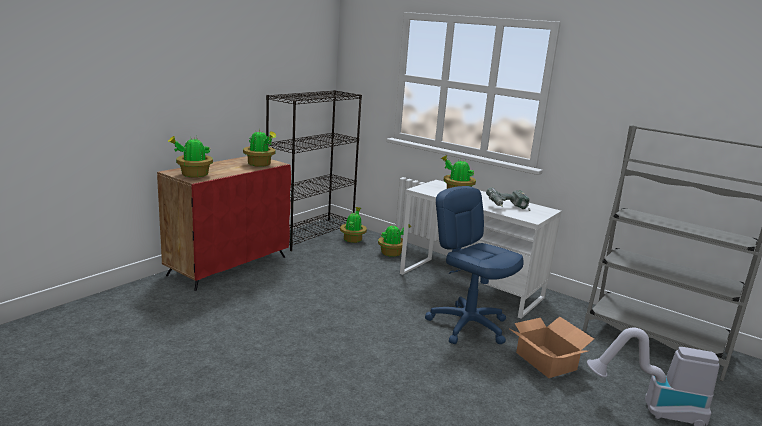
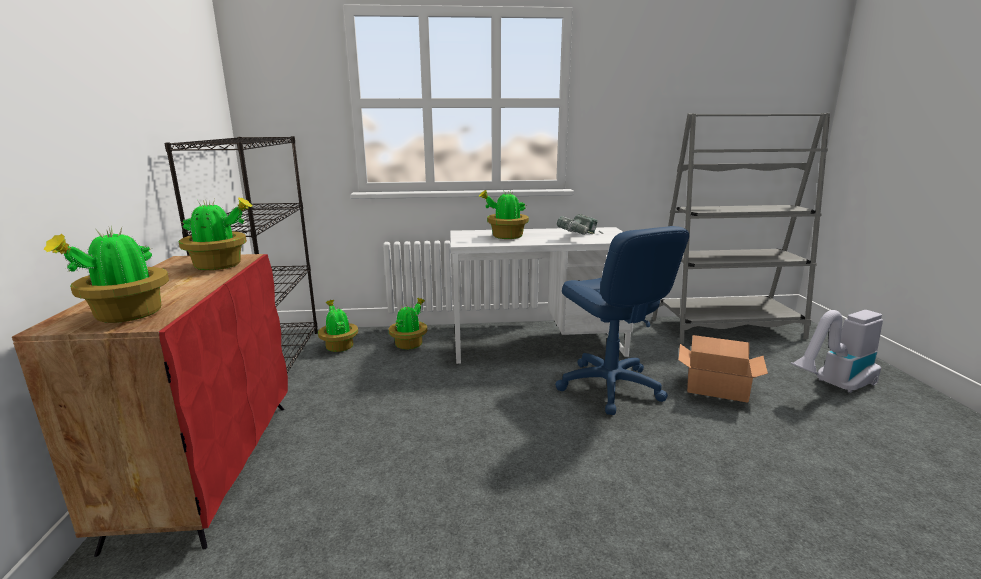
camera: 40 degrees left, 0 degrees up
(468, 325) = (609, 387): blue office chair -> blue office chair turned 120 degrees counterclockwise

